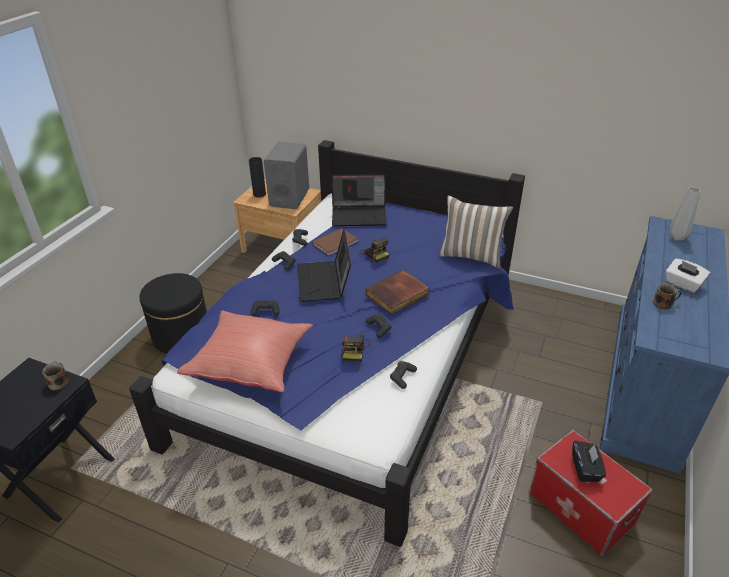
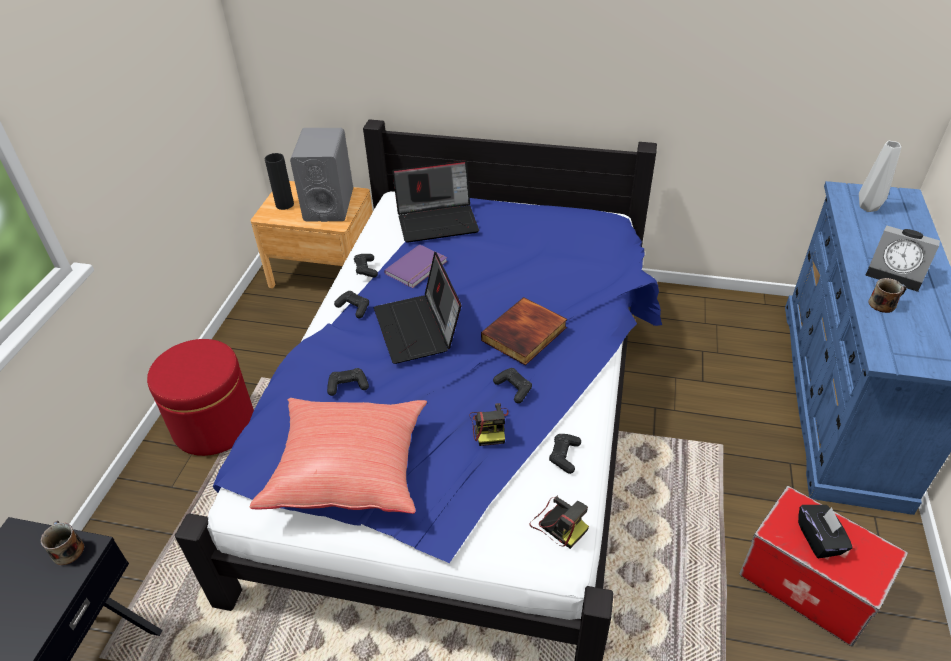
camera: 10 degrees left, 5 degrees up
(181, 335) = (214, 425): black ottoman -> red ottoman
(336, 243) = (417, 268): brown book -> purple book
(374, 254) = (475, 277): camera -> camera (558, 524)
(471, 255) = (604, 262): pillow -> none
(682, 284) = (897, 273): white tissue box -> alarm clock

